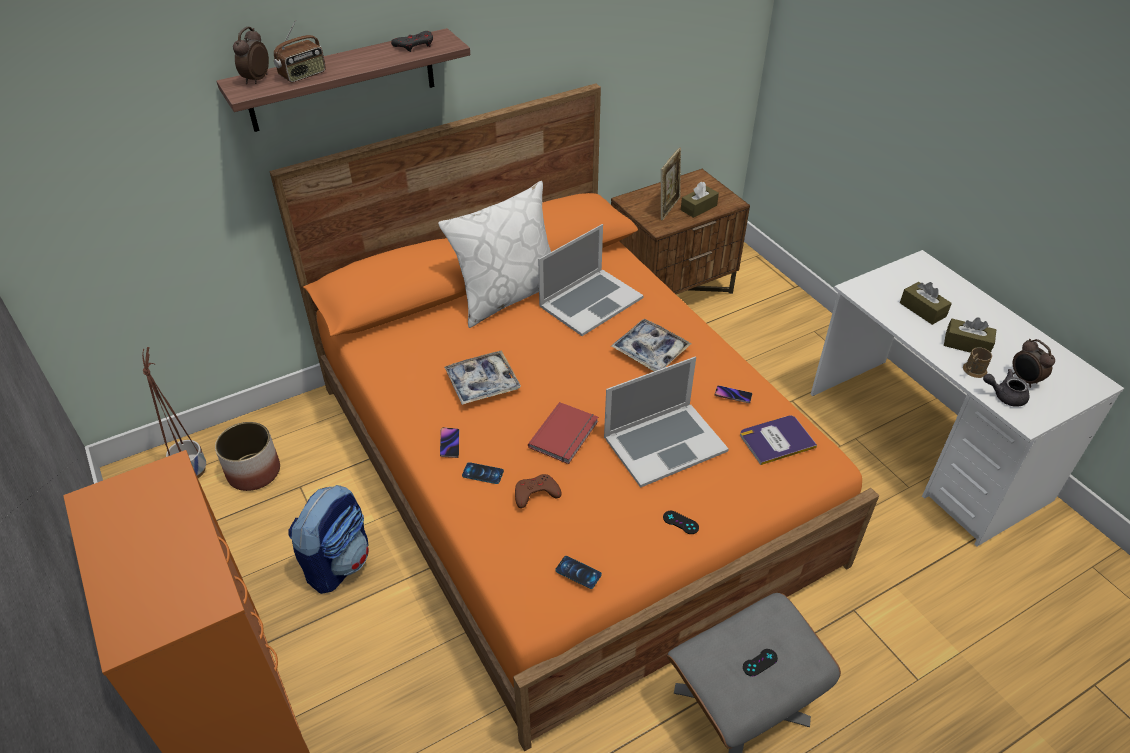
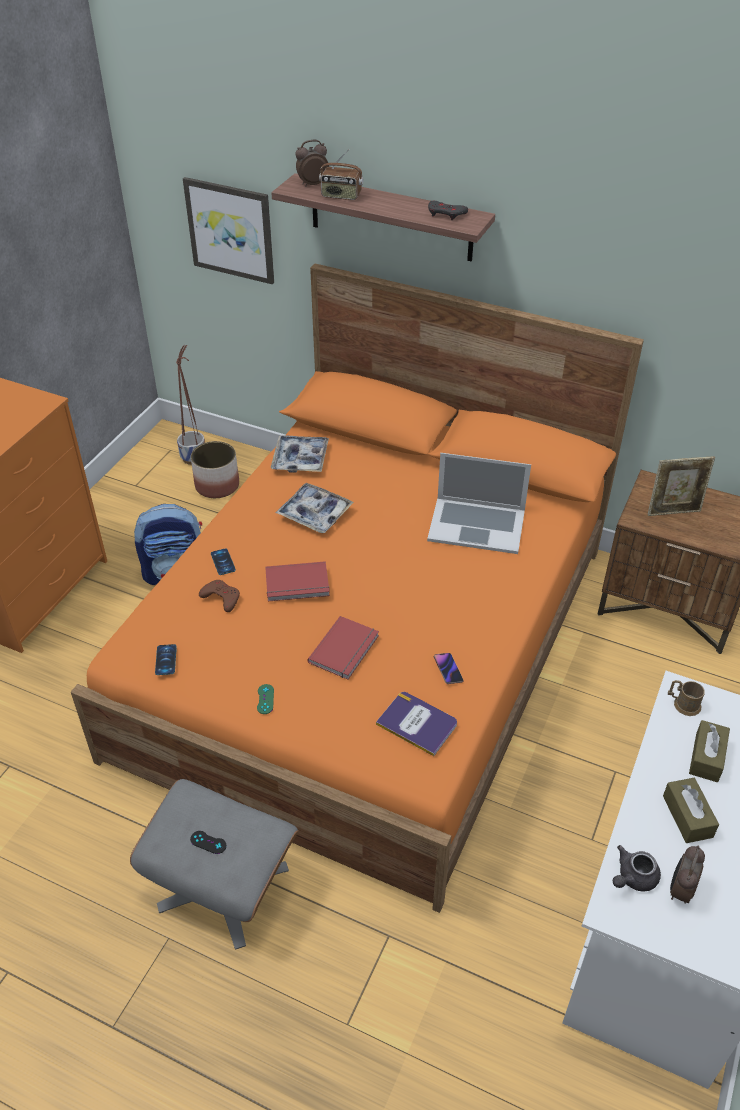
camera: 55 degrees right, 0 degrees up
(145, 187) = (231, 230): none -> picture
(449, 444) = (238, 530): phone -> none
(507, 295) = (432, 475): white pillow -> none
(650, 351) = (451, 590): tray -> tray (300, 459)
(664, 443) = (346, 649): laptop -> red book
(680, 522) = (265, 699): black game controller -> green game controller
(698, 208) = (701, 531): brown tissue box -> none
(972, 371) = (645, 835): brown mug -> brown mug (683, 704)
(1004, 395) = (633, 878): grey teapot -> grey teapot turned 105 degrees counterclockwise

